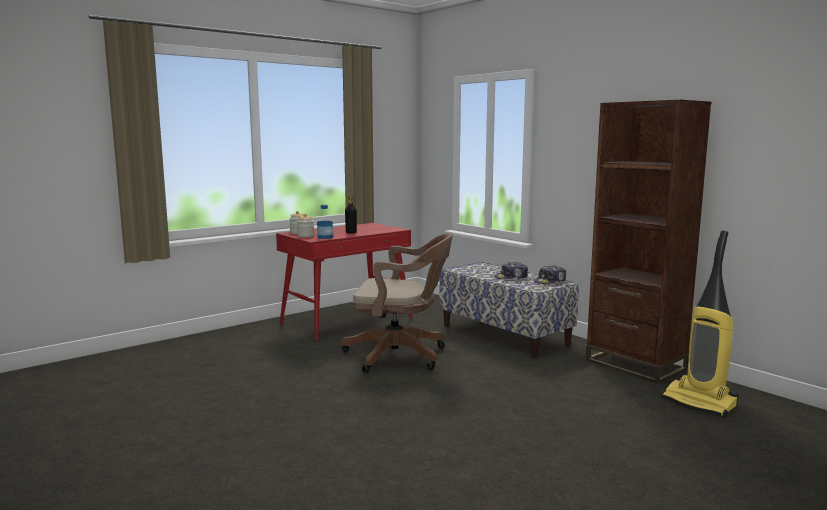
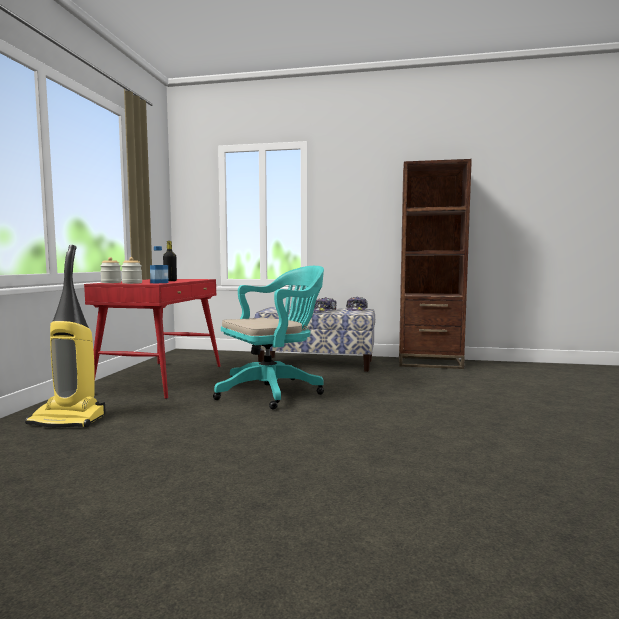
camera: 40 degrees left, 5 degrees down
(401, 356) = (273, 391): brown office chair -> turquoise office chair
(700, 403) = (504, 372): vacuum cleaner -> vacuum cleaner (68, 420)

